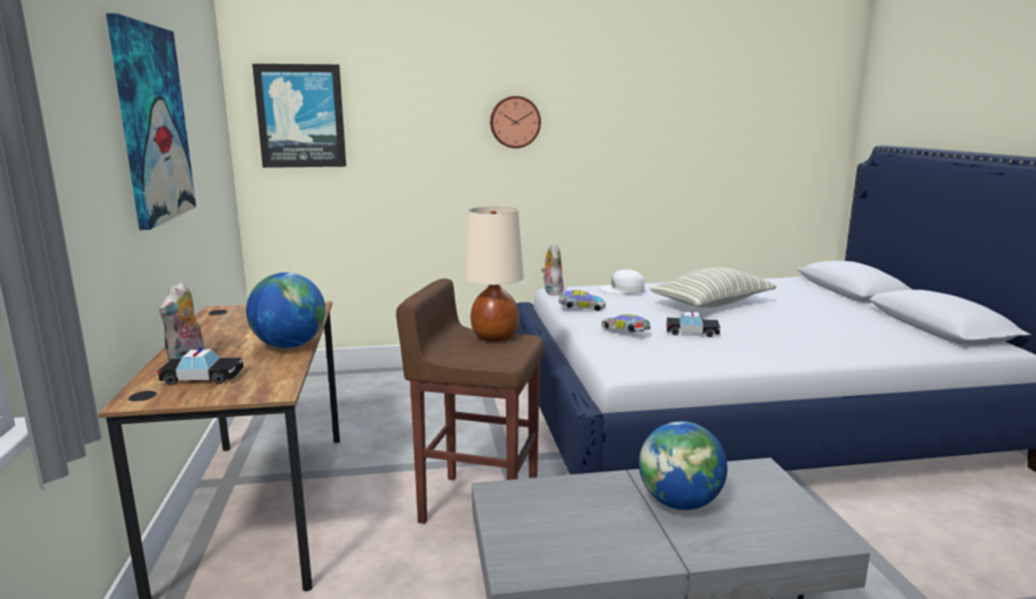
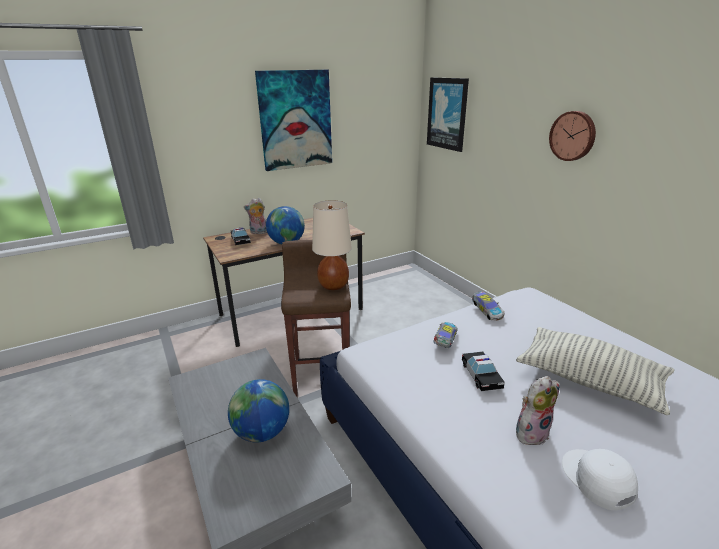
camera: 70 degrees right, 10 degrees up
(551, 292) = (520, 292): plush toy -> plush toy (531, 432)
(622, 290) = (564, 321): white cap -> white cap (596, 479)

